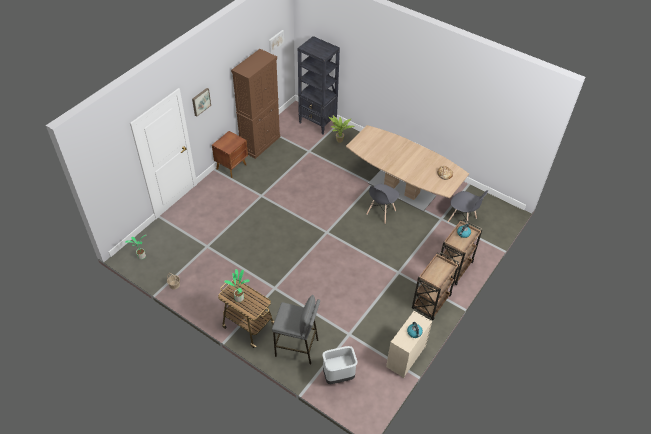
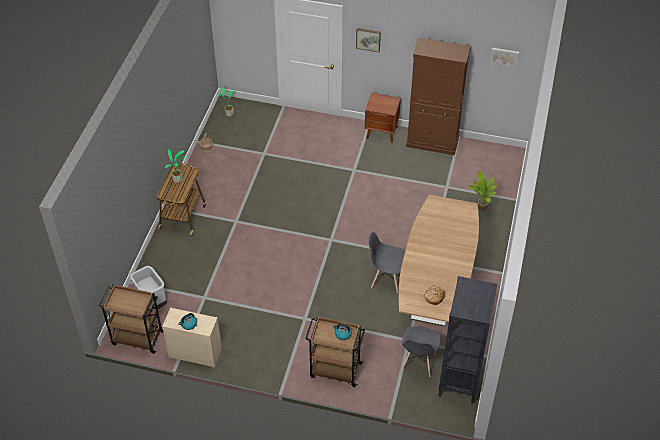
camera: 70 degrees right, 0 degrees up
(297, 348) = (171, 261): grey stool -> none
(318, 123) = (500, 180): black bookcase -> black bookcase (459, 381)
(430, 303) = (275, 359): brown cart -> brown cart (137, 338)

